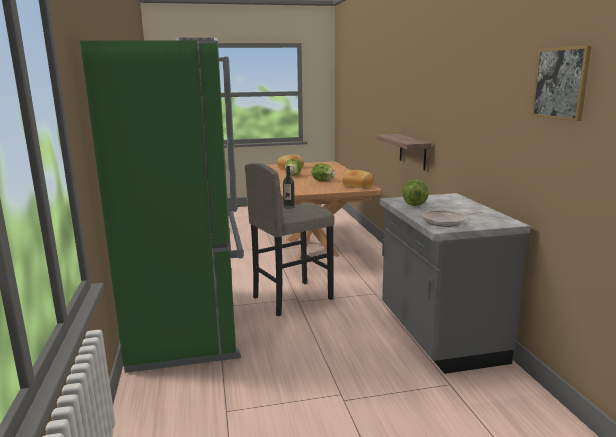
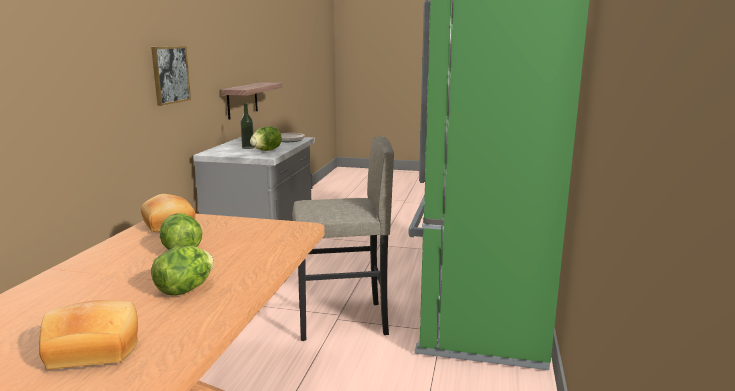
camera: 155 degrees left, 0 degrees up
(289, 207) = (340, 203): bottle -> bottle (248, 147)
(412, 151) = (103, 152): shelf -> shelf (242, 100)
(561, 83) = (242, 36): picture -> picture (170, 74)

